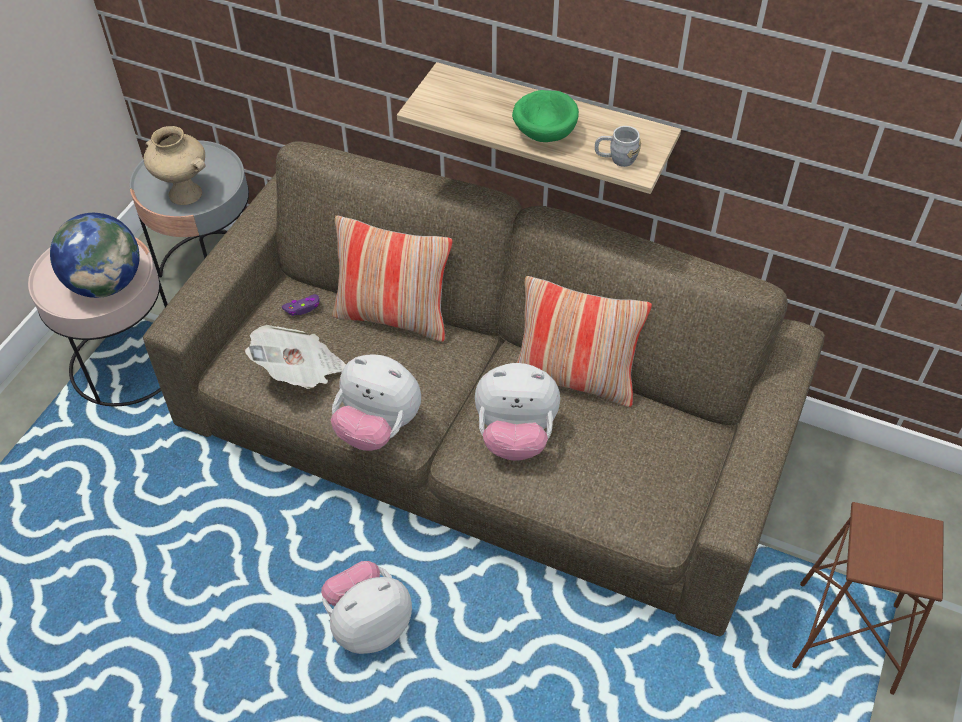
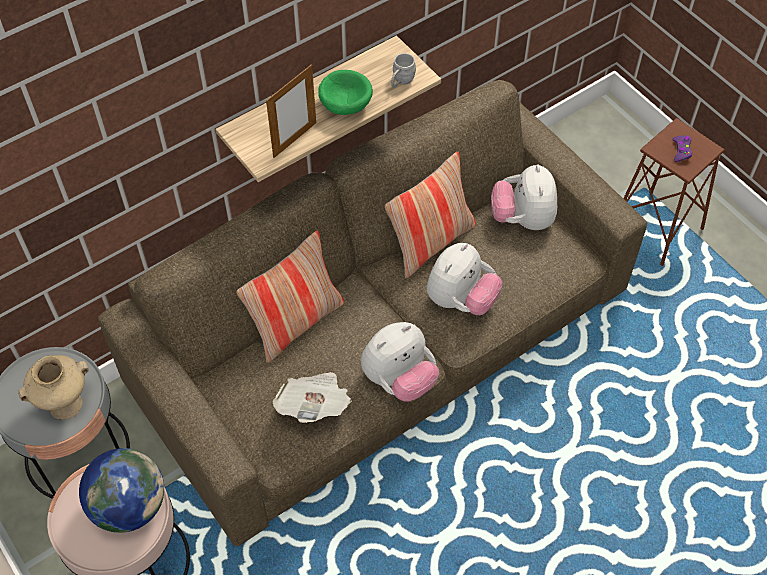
camera: 60 degrees left, 5 degrees up
(302, 308) = (245, 379): purple game controller -> purple game controller (681, 151)
(368, 624) = (499, 487): plush toy -> plush toy (522, 219)
(466, 117) = (294, 140): none -> picture frame

